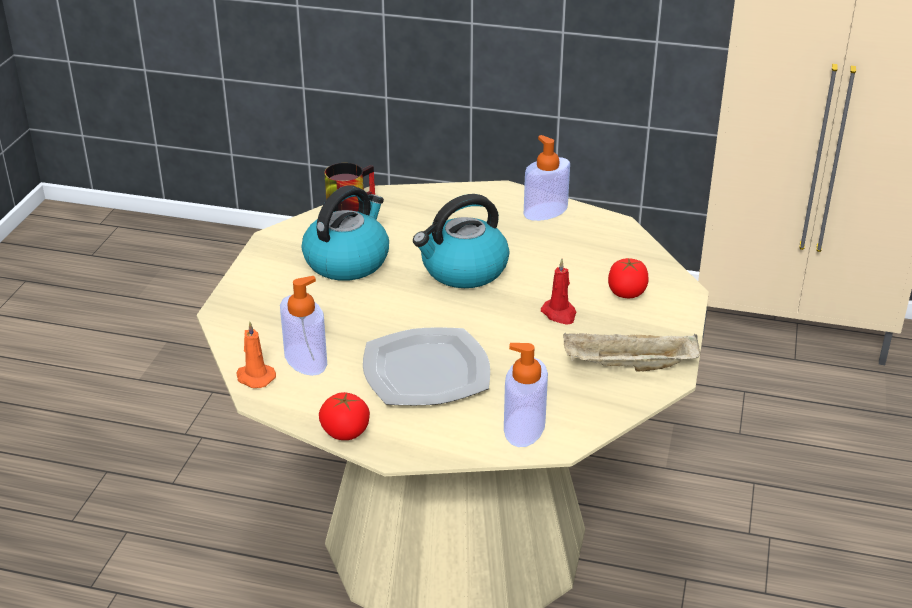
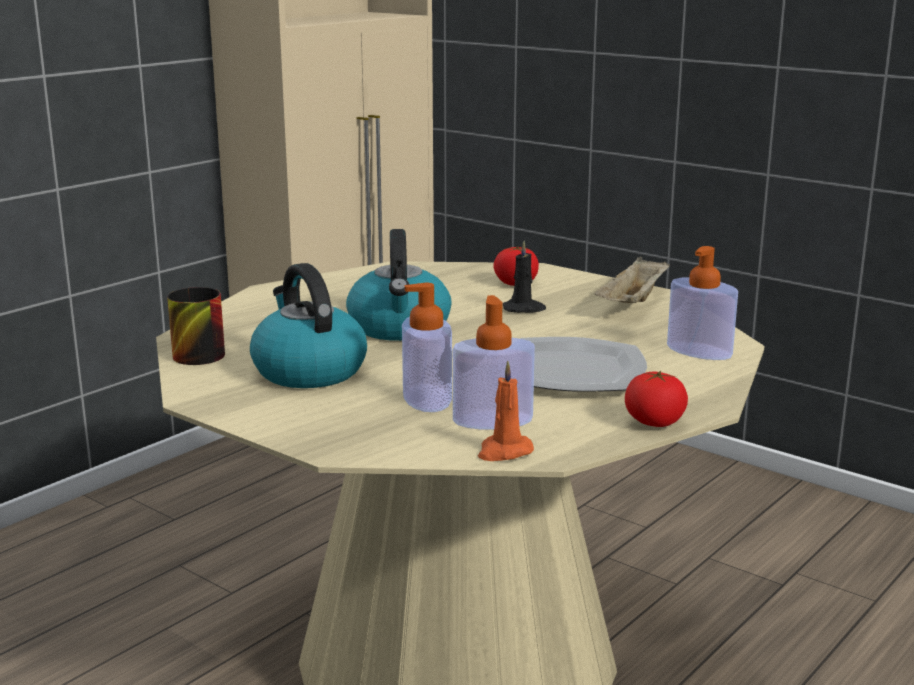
camera: 65 degrees left, 15 degrees down
(545, 211) = (335, 283): soap dispenser -> soap dispenser (427, 398)
(559, 314) = (524, 309): red candle -> black candle

